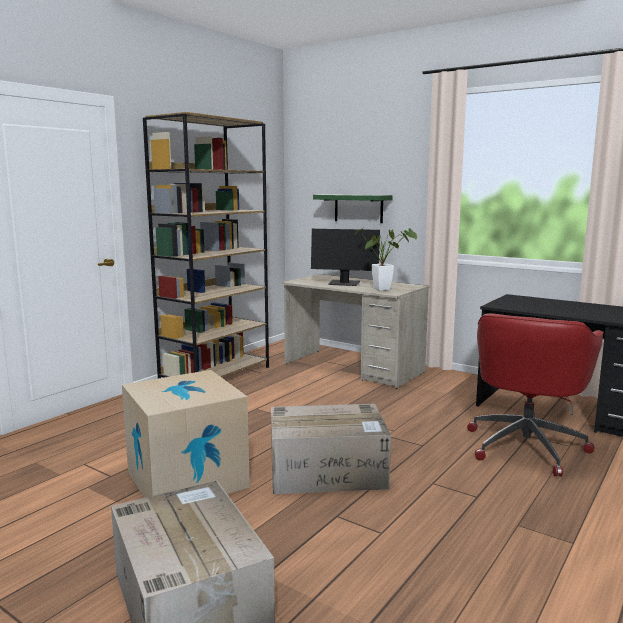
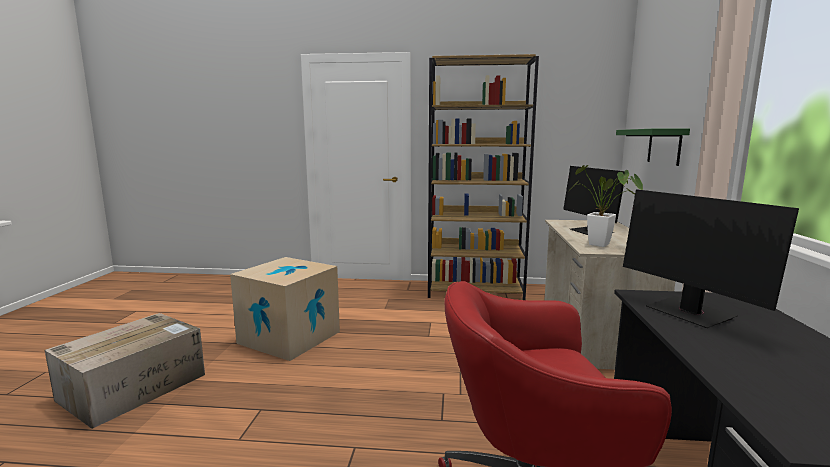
camera: 60 degrees right, 0 degrees up
(328, 471) = (339, 384): cardboard box -> none
(528, 306) = (690, 313): none -> monitor

